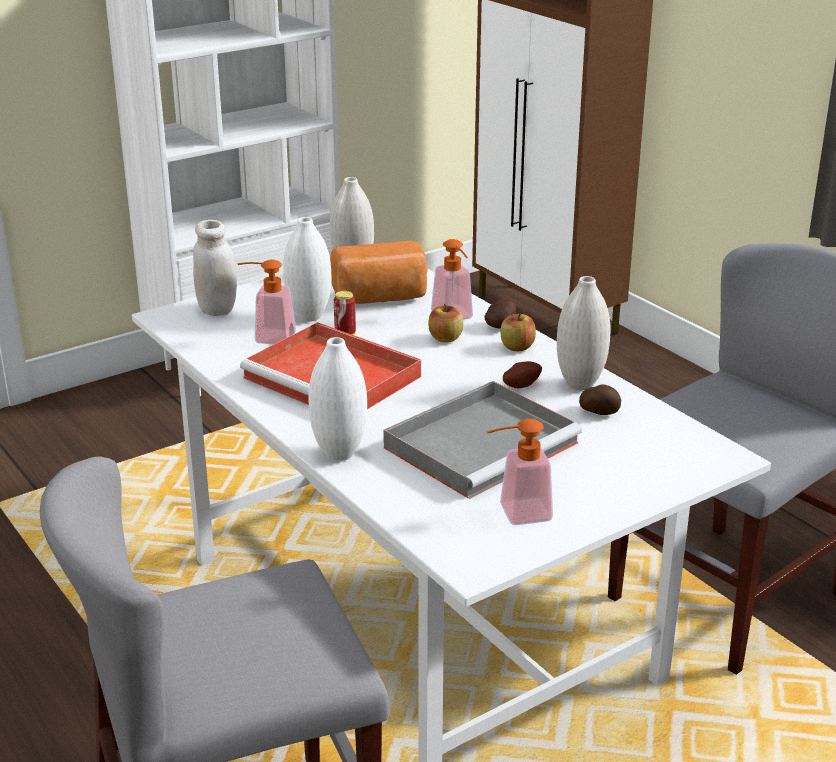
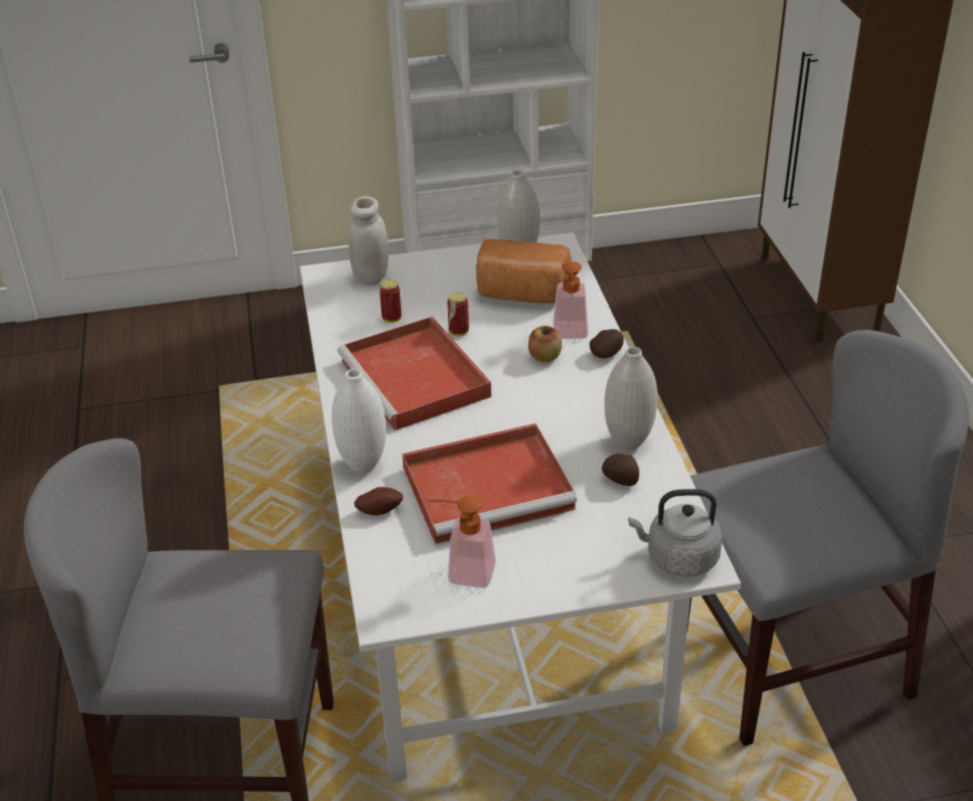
camera: 25 degrees right, 10 degrees up
(267, 337) = (391, 319): soap dispenser -> can
(309, 317) = (442, 303): white vase -> none
(483, 443) = (490, 487): grey tray -> red tray
(517, 347) = (603, 383): apple -> none
(520, 385) = (573, 429): potato -> potato (379, 510)
(703, 457) = (678, 558): none -> grey kettle

